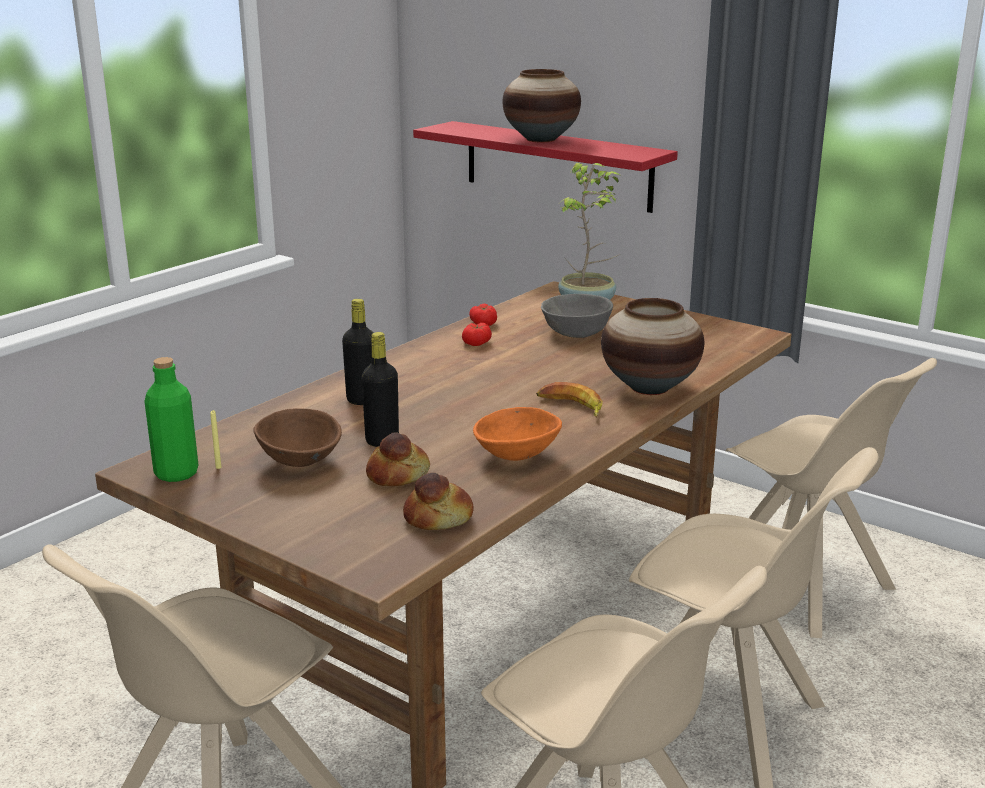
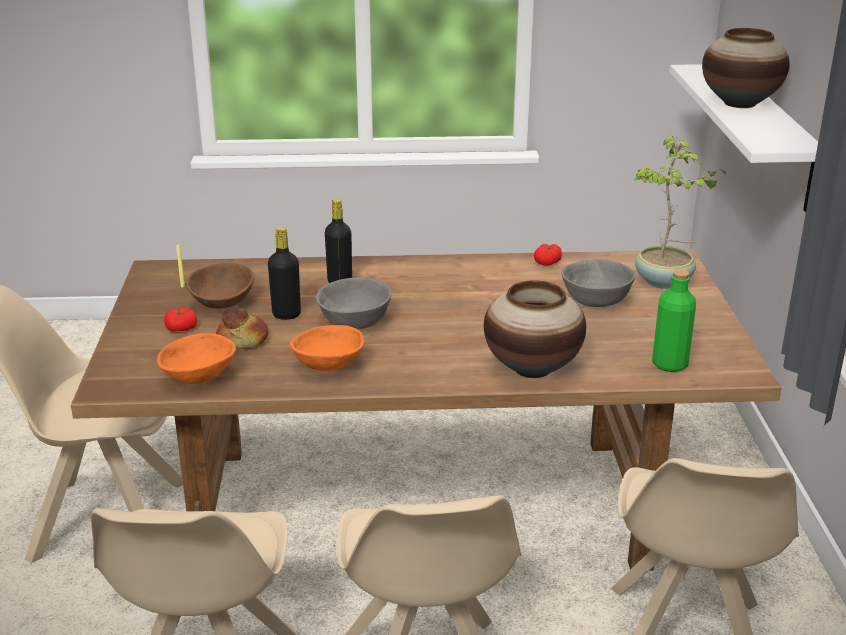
camera: 50 degrees right, 5 degrees up
(176, 473) = (159, 279): green bottle -> green bottle (669, 364)
(439, 518) = (198, 378): bread -> orange bowl
(451, 419) = (354, 321): none -> grey bowl
(477, 343) = (505, 275): tomato -> tomato (181, 328)
(557, 165) = (770, 135): red shelf -> white shelf
(571, 406) = (444, 352): banana -> none

